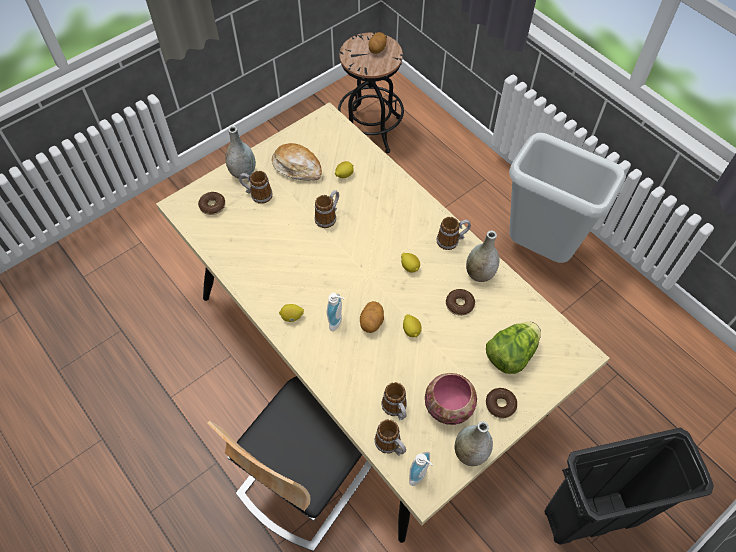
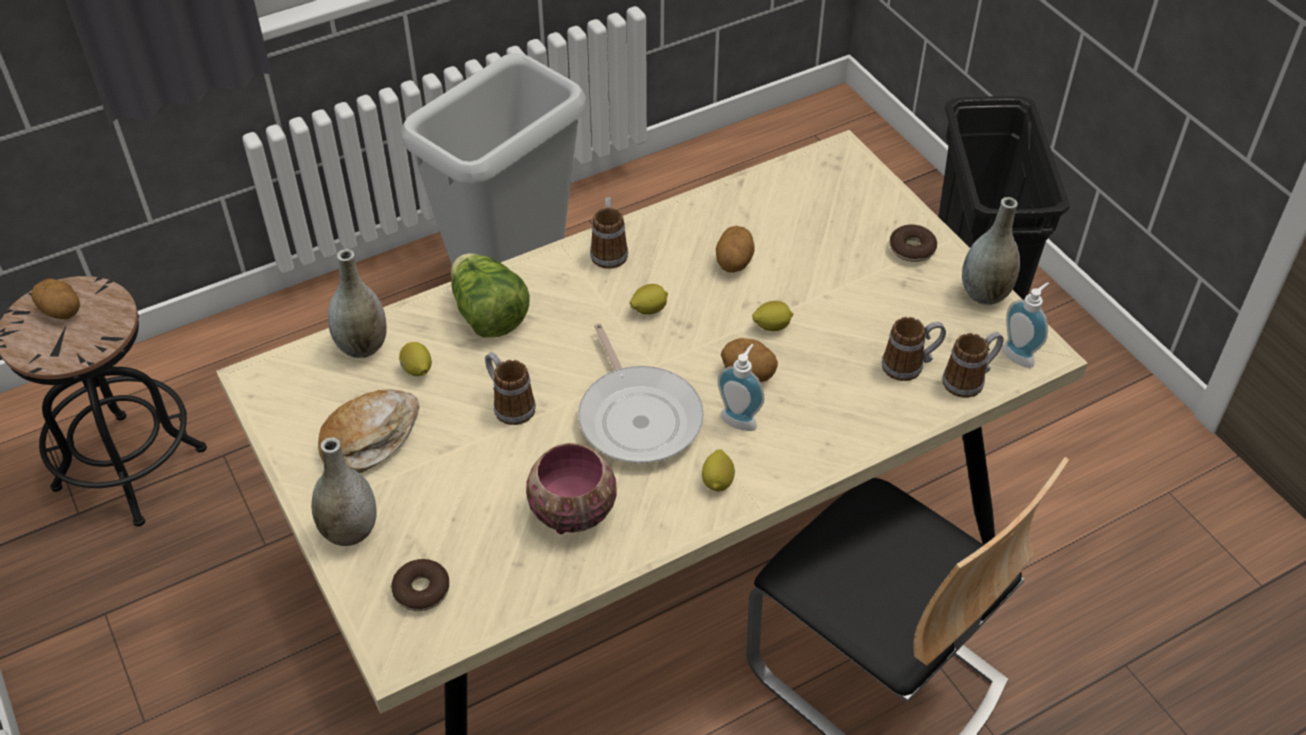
camera: 80 degrees left, 10 degrees down
(257, 195) = (418, 510): mug -> none
(330, 274) = (638, 416): none -> frying pan
(448, 405) = (908, 304): bowl -> bowl (570, 511)
(459, 304) = (734, 262): donut -> potato
(479, 274) = (682, 230): grey vase -> grey vase (362, 346)
(511, 354) = (831, 223): lettuce -> lettuce (488, 315)

